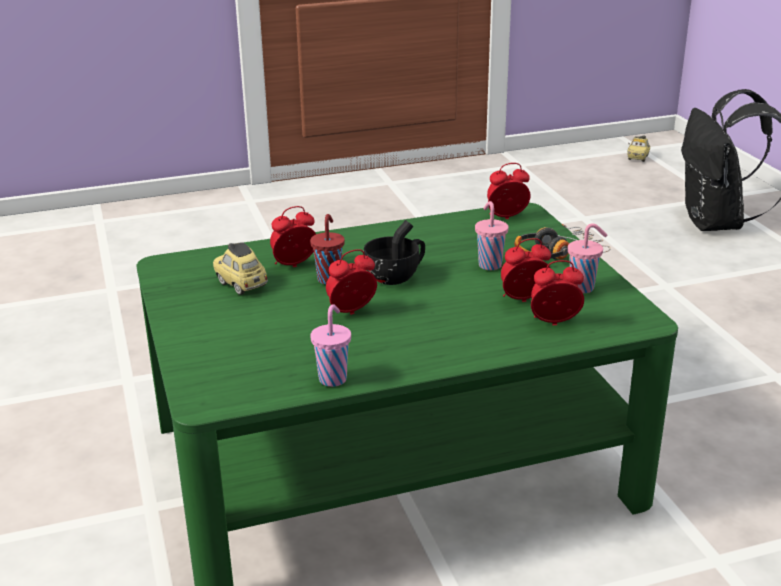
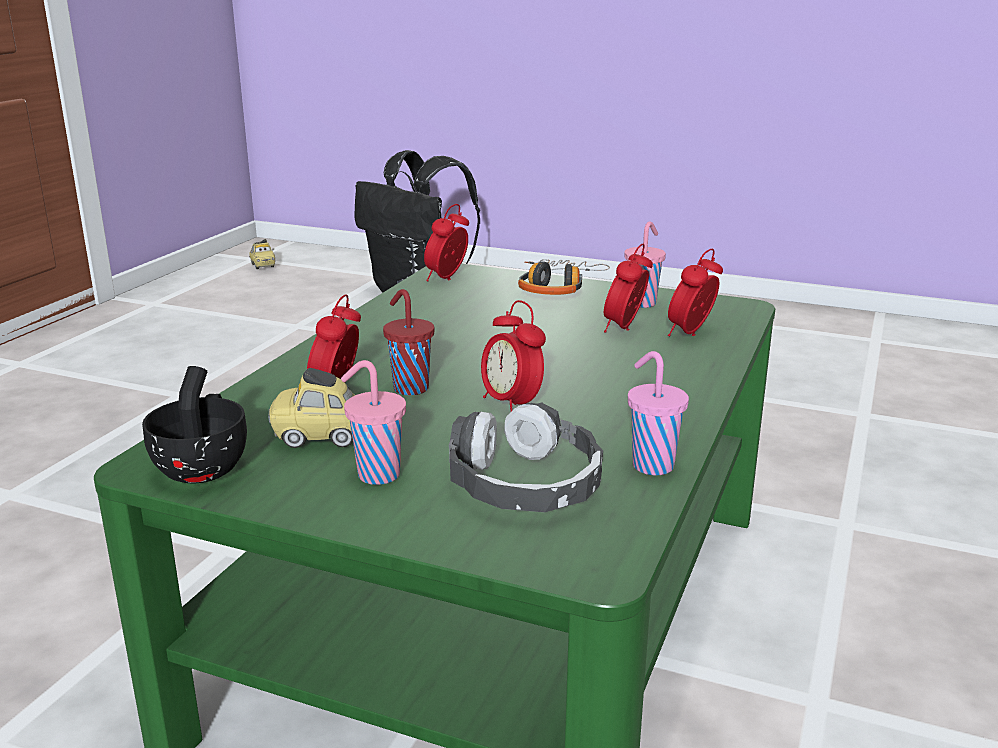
camera: 50 degrees left, 5 degrees down
(263, 353) = (524, 483): none -> headphones
(351, 312) = (511, 404): alarm clock -> alarm clock turned 45 degrees counterclockwise
(397, 276) = (471, 357): black cup -> black cup (205, 465)
(489, 265) = (528, 316): pink cup -> pink cup (376, 475)

